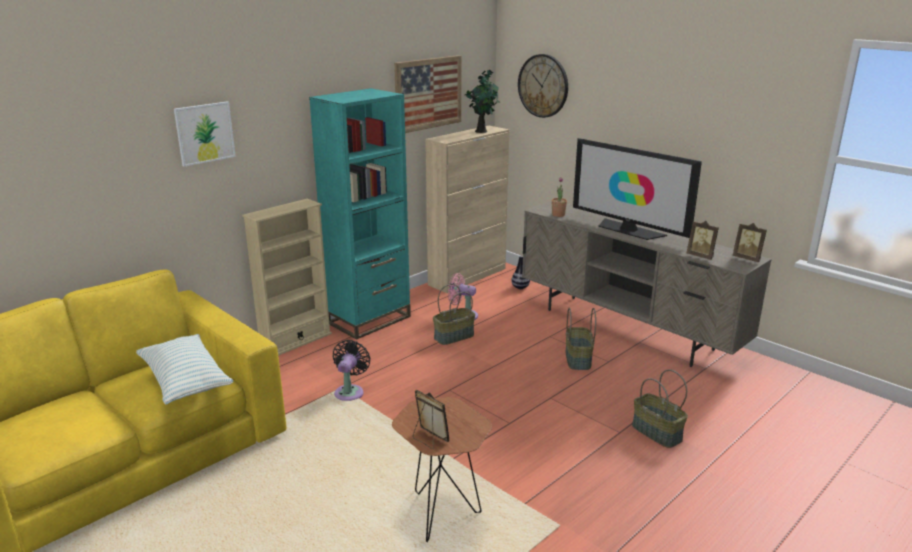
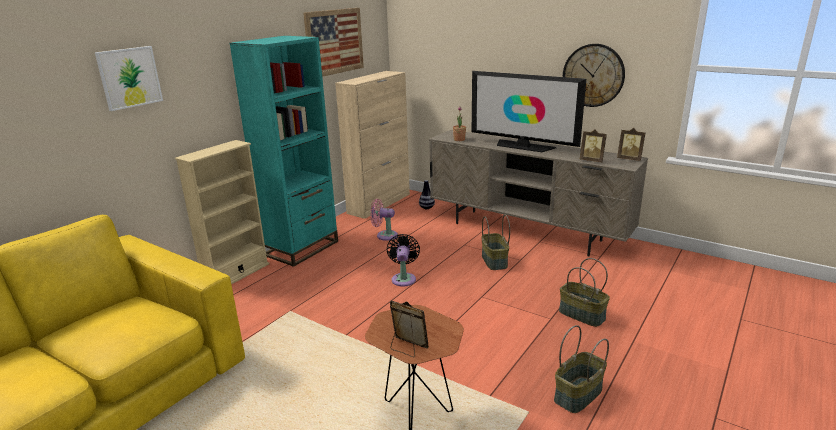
camera: 10 degrees left, 0 degrees up
(185, 381) = (137, 323): pillow -> none
(350, 391) = (299, 314): black fan -> black fan (404, 278)
(454, 337) = (381, 254): basket -> basket (578, 395)
(482, 131) = (382, 74): potted plant -> none
(543, 86) = (432, 31): wall clock -> wall clock (593, 75)

